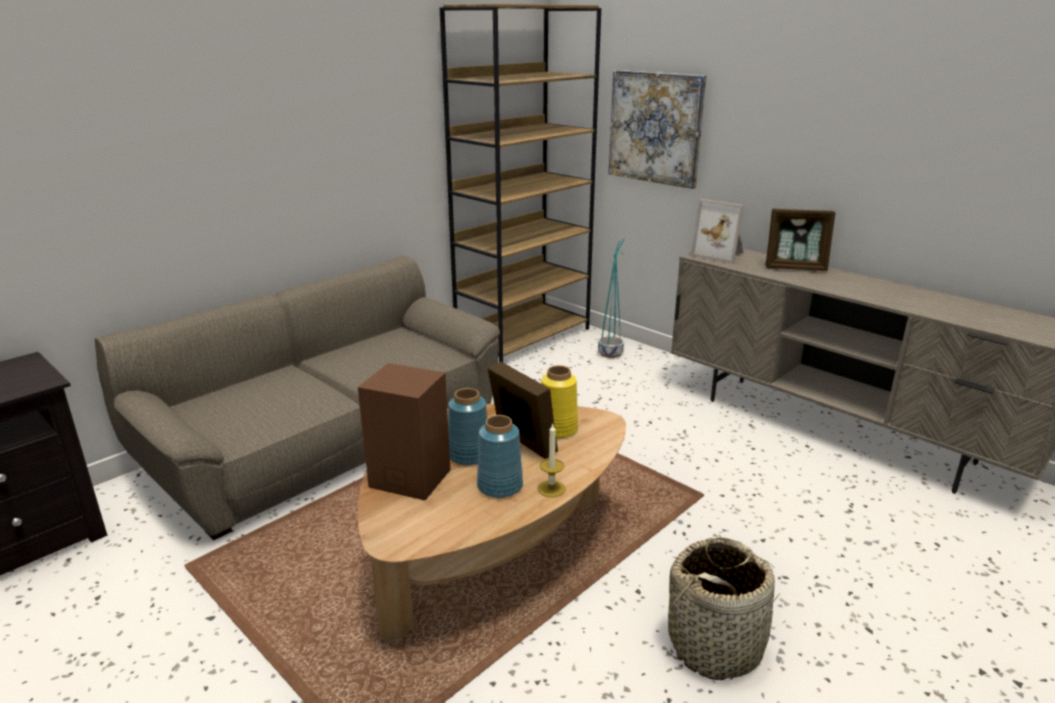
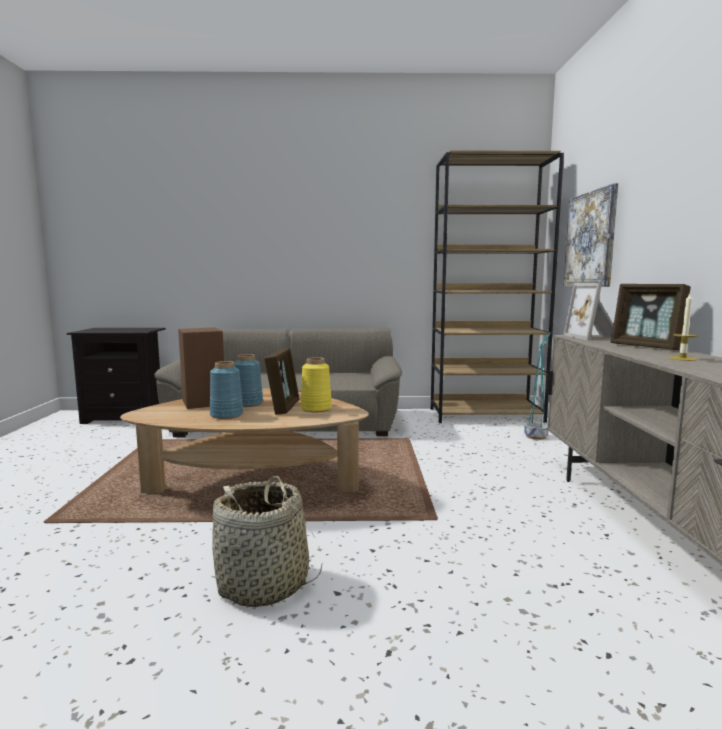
camera: 45 degrees right, 15 degrees down
(551, 489) = (244, 423): candle -> candle (682, 358)

